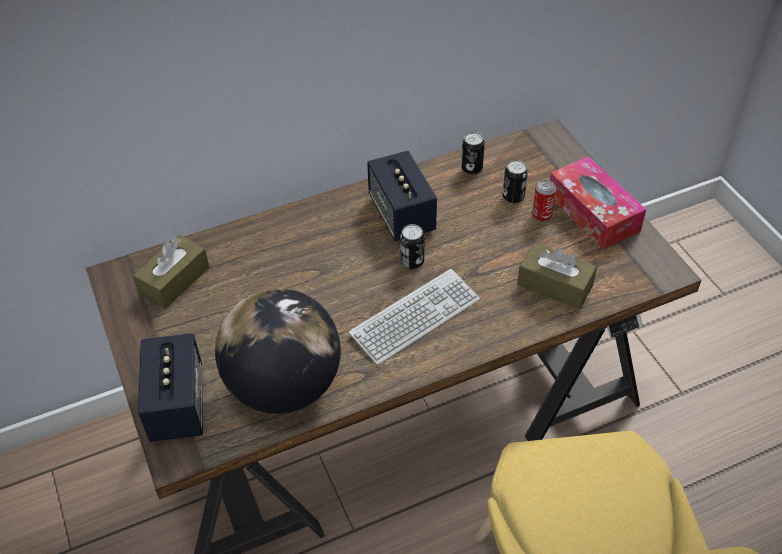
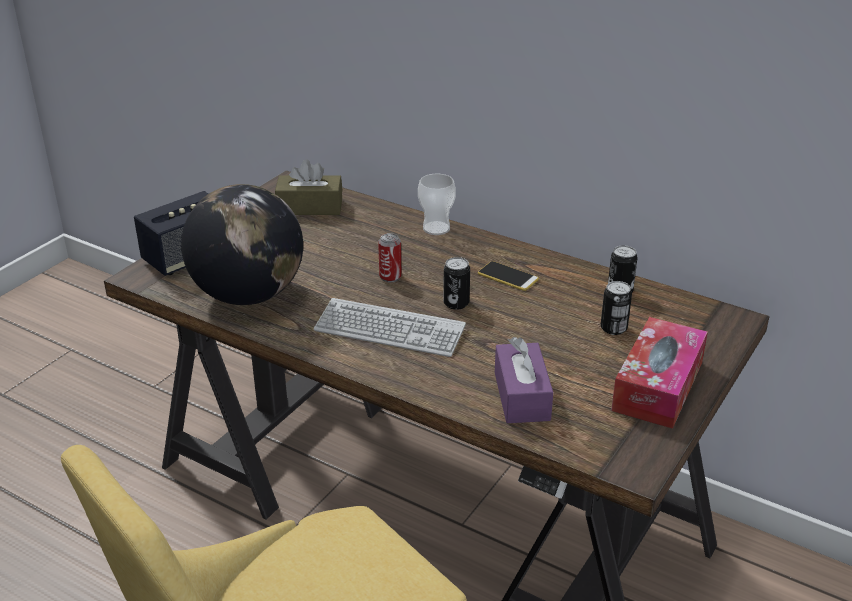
camera: 55 degrees right, 15 degrees down
(293, 219) = (436, 228): none -> cup
(401, 214) = (508, 276): speaker -> phone
(541, 215) = (610, 354): can -> can (390, 277)
(555, 285) = (521, 396): brown tissue box -> purple tissue box

